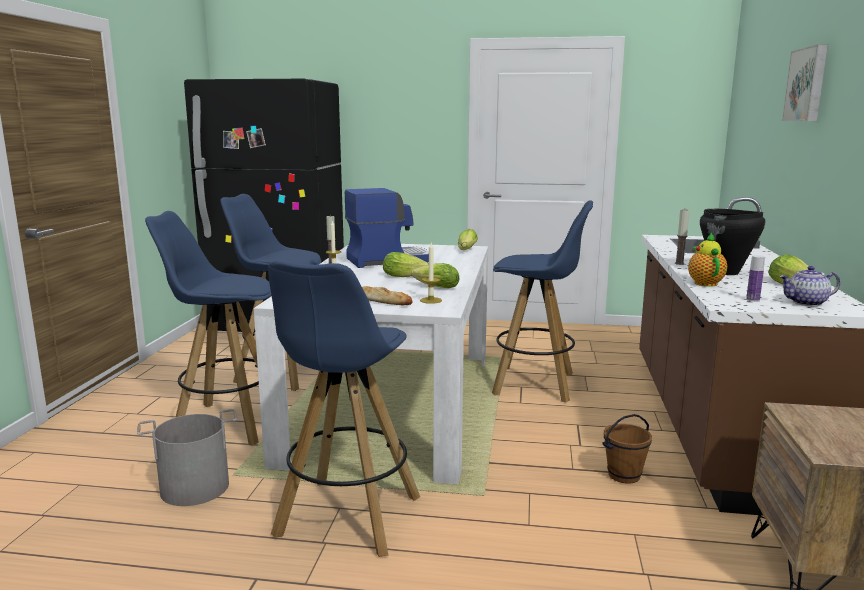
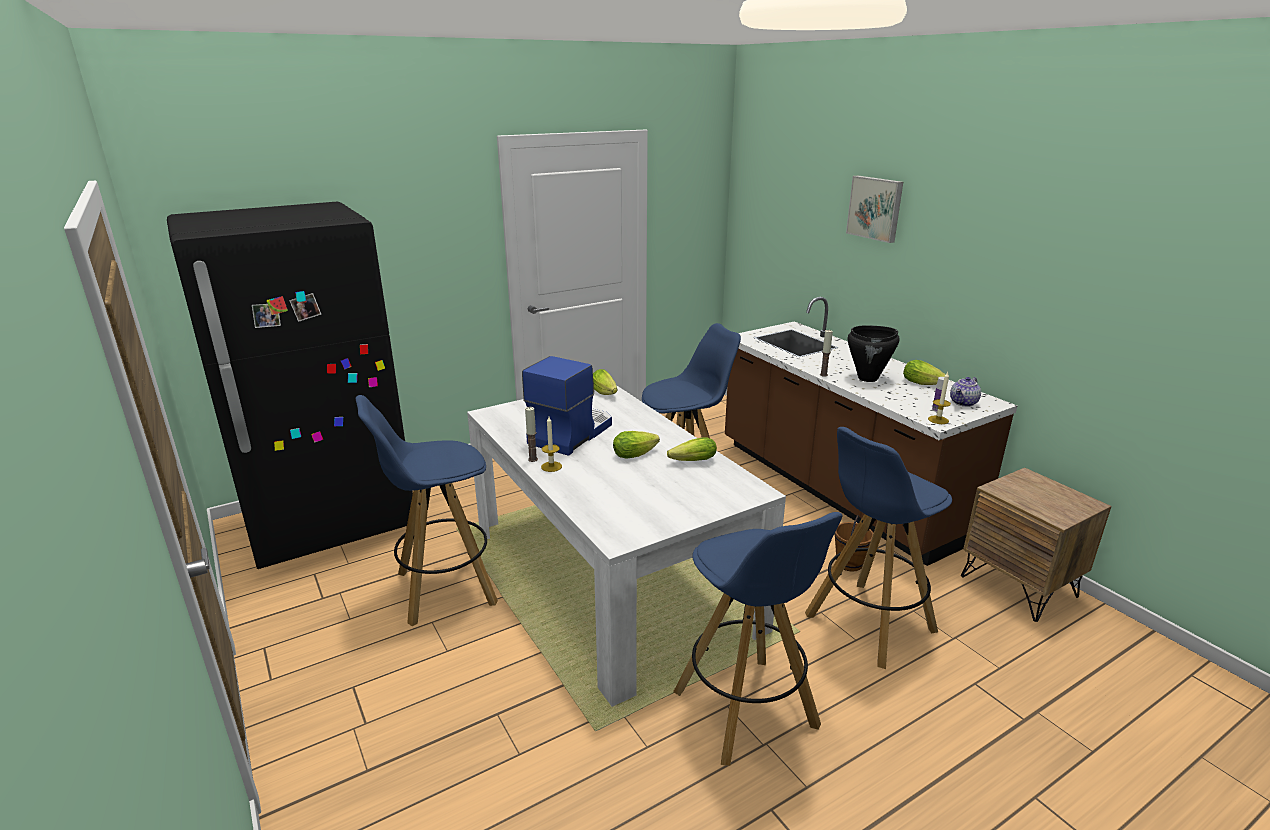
camera: 40 degrees left, 10 degrees up
(194, 487) = (582, 765): grey bucket -> none
(226, 424) = (491, 679): blue stool -> blue stool (868, 624)
(381, 301) = (690, 499): bread -> none
(431, 300) = (724, 482): candle -> candle (938, 420)
(704, 283) = (880, 397): teapot -> none

